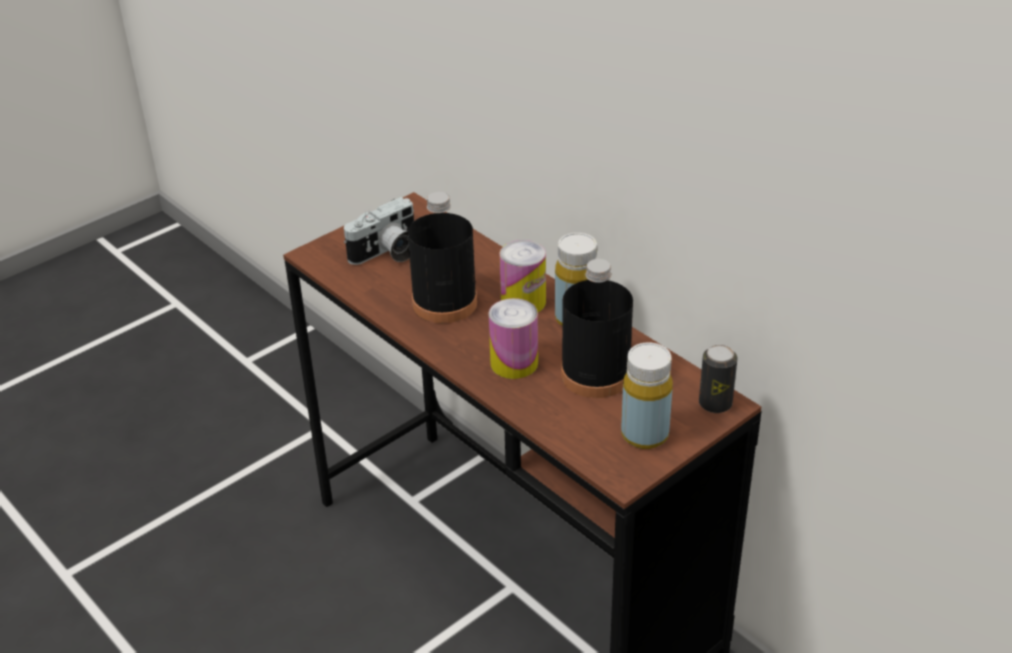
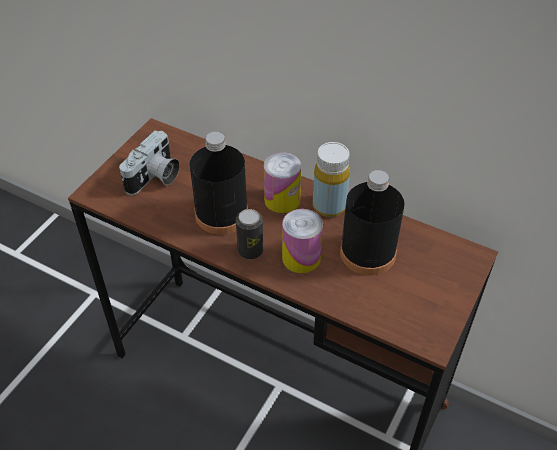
camera: 20 degrees left, 10 degrees up
(644, 435) = (429, 299): yellow bottle -> none
(715, 404) = (466, 257): can -> can (250, 250)

